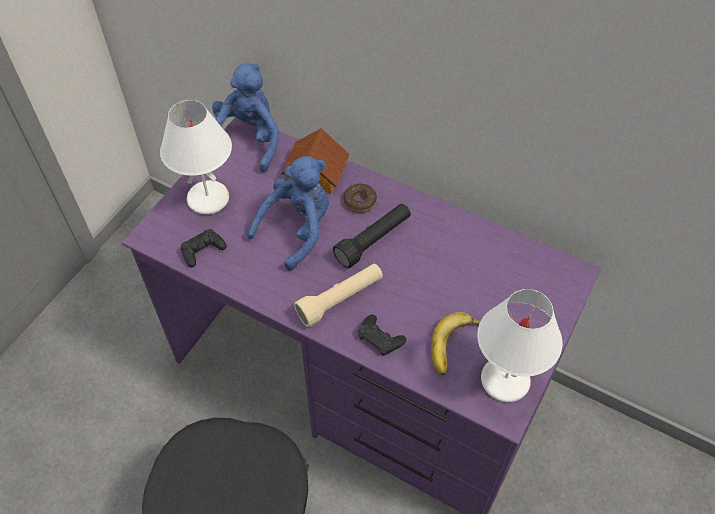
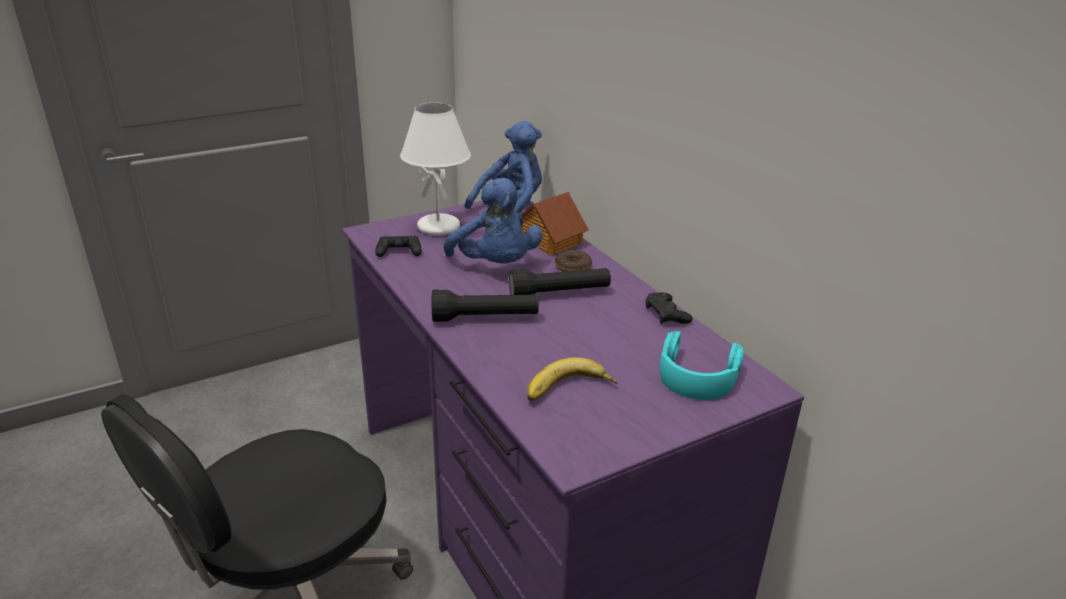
camera: 30 degrees right, 25 degrees down
(297, 229) = (495, 265): blue plush toy -> blue plush toy turned 75 degrees clockwise
(340, 299) = (485, 318): beige flashlight -> black flashlight
(380, 338) = (495, 356): black game controller -> black game controller (666, 314)
(506, 381) = (599, 436): white table lamp -> none
(527, 284) = (697, 376): none -> turquoise headphones

